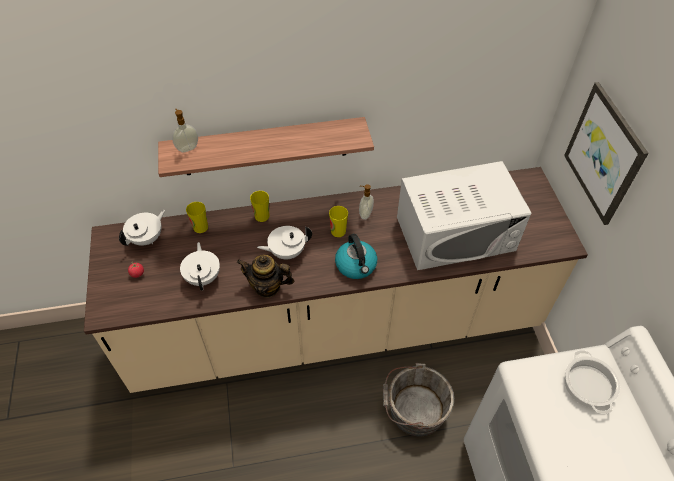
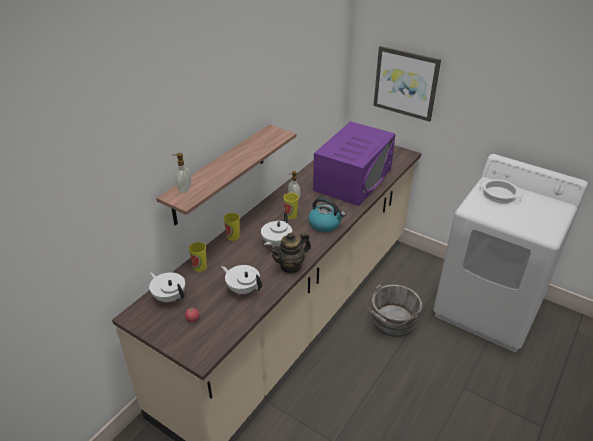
camera: 45 degrees left, 15 degrees down
(147, 238) = (169, 297): white teapot -> white teapot turned 45 degrees counterclockwise
(455, 233) = (353, 179): white microwave -> purple microwave

